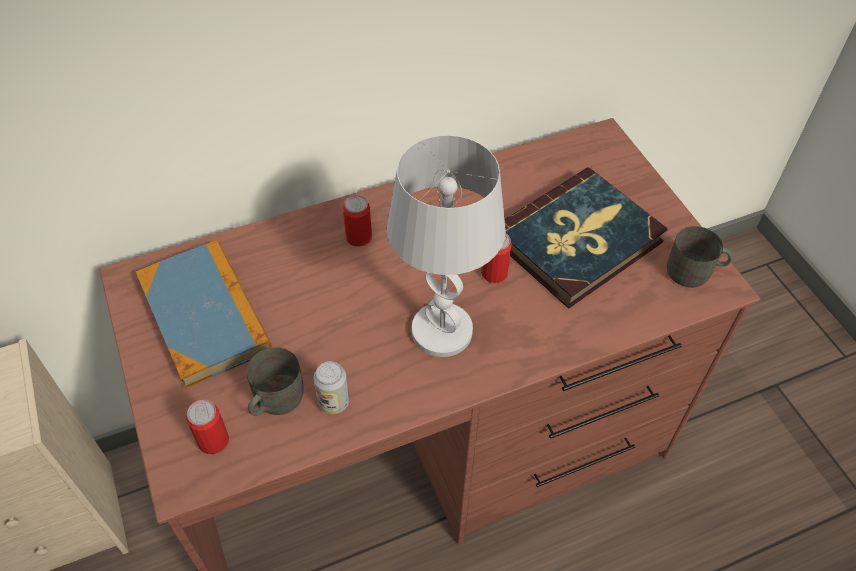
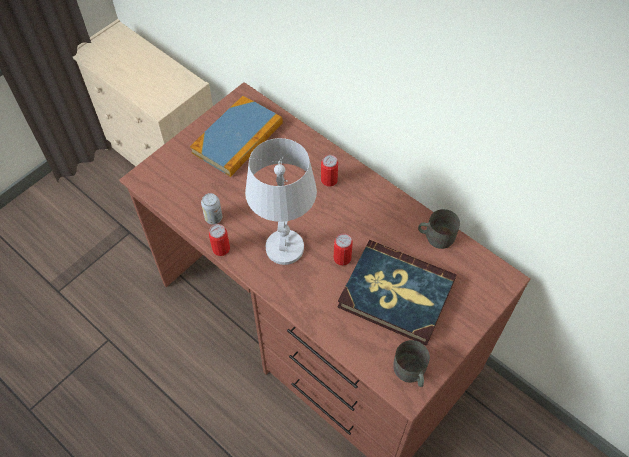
camera: 65 degrees right, 5 degrees up
(213, 441) = (168, 179): can -> can (221, 248)
(274, 400) = (202, 192): grey mug -> grey mug (435, 236)

